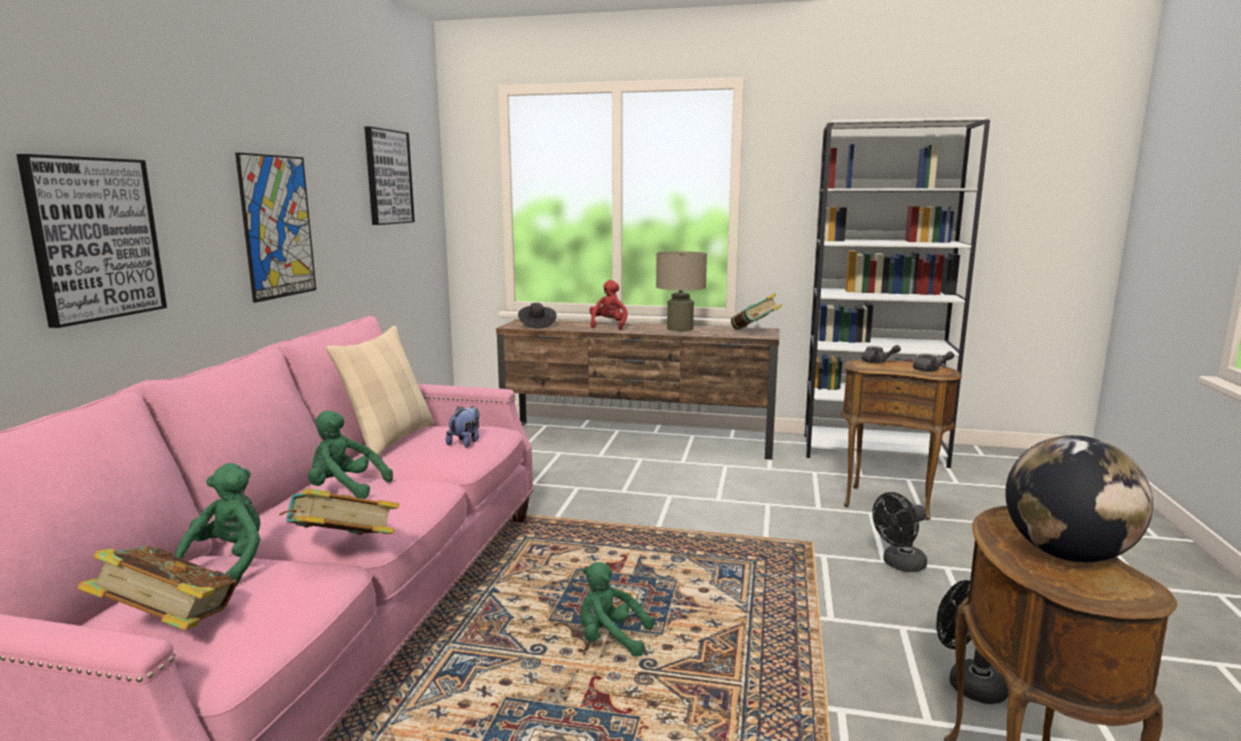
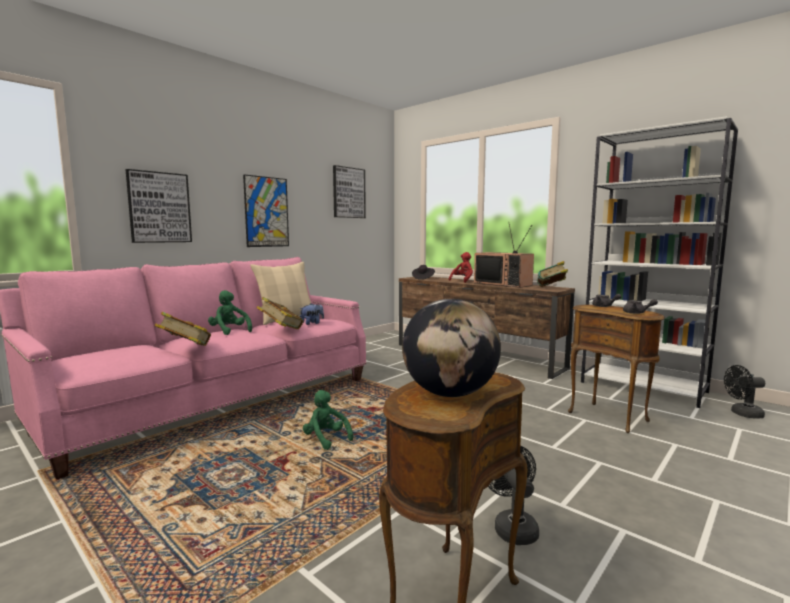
camera: 30 degrees right, 5 degrees down
(169, 627) = (87, 358): book -> book (281, 330)
(228, 564) = (143, 346): green plush toy -> none
(680, 328) = (504, 284): beige table lamp -> television
(899, 564) = (562, 451): black fan -> black fan (742, 414)

